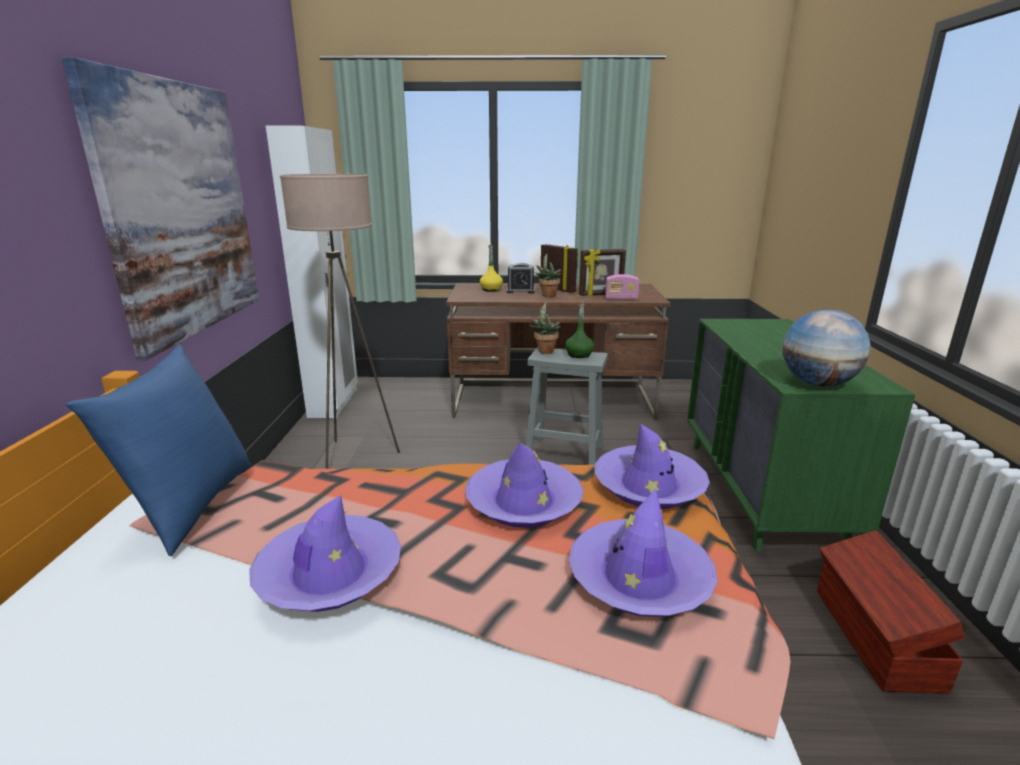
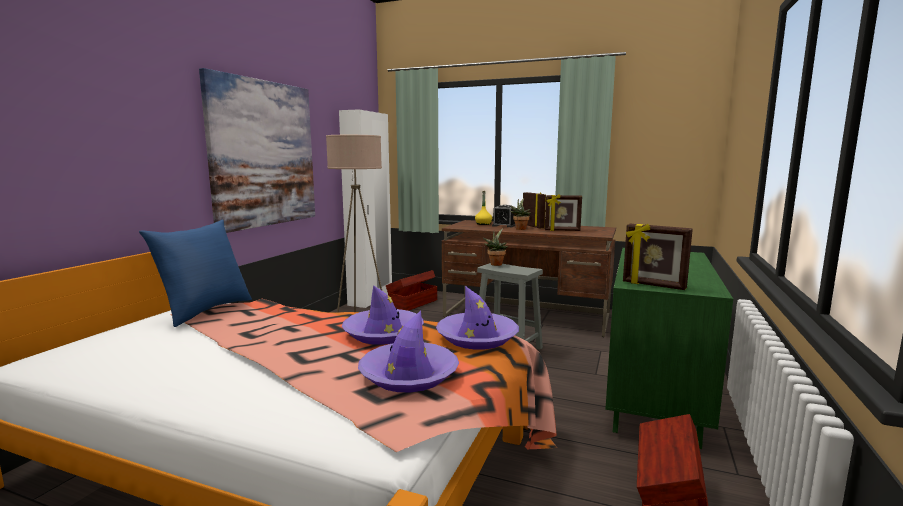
camera: 20 degrees right, 10 degrees down
(329, 574) = (237, 343): purple hat -> none
(397, 402) = (412, 303): none -> brown storage box
(579, 355) = (518, 268): green bottle -> none
(621, 299) = (574, 233): radio -> none
(817, 383) = (653, 285): globe -> picture frame

